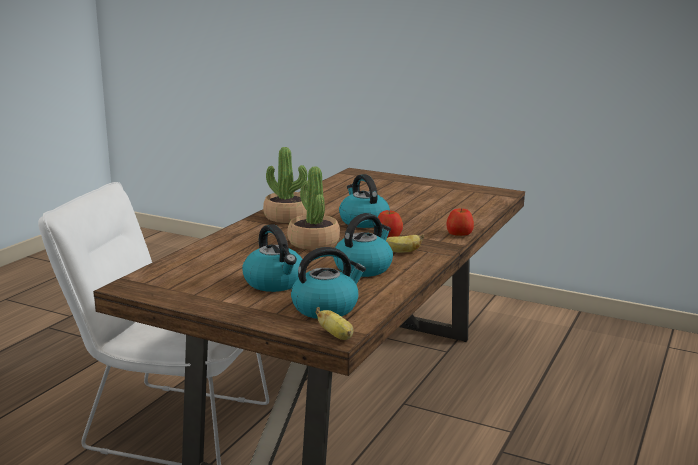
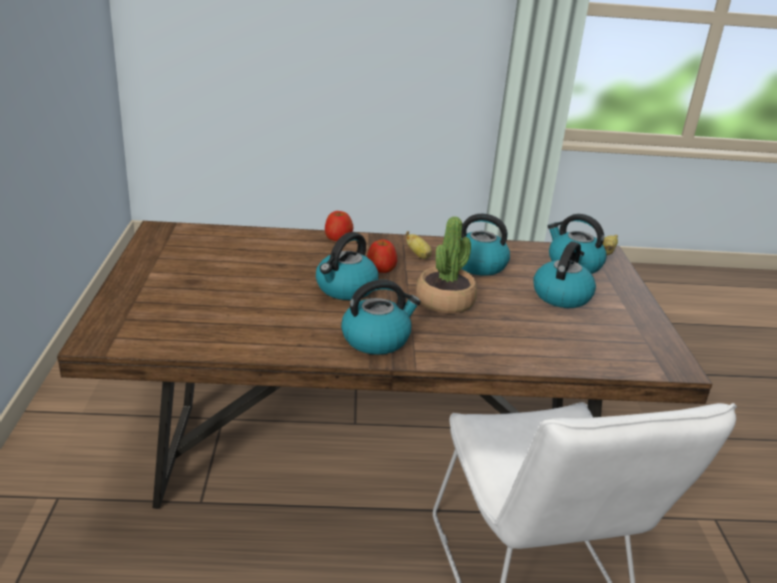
camera: 120 degrees left, 10 degrees up
(287, 217) = (376, 339): potted plant -> kettle

